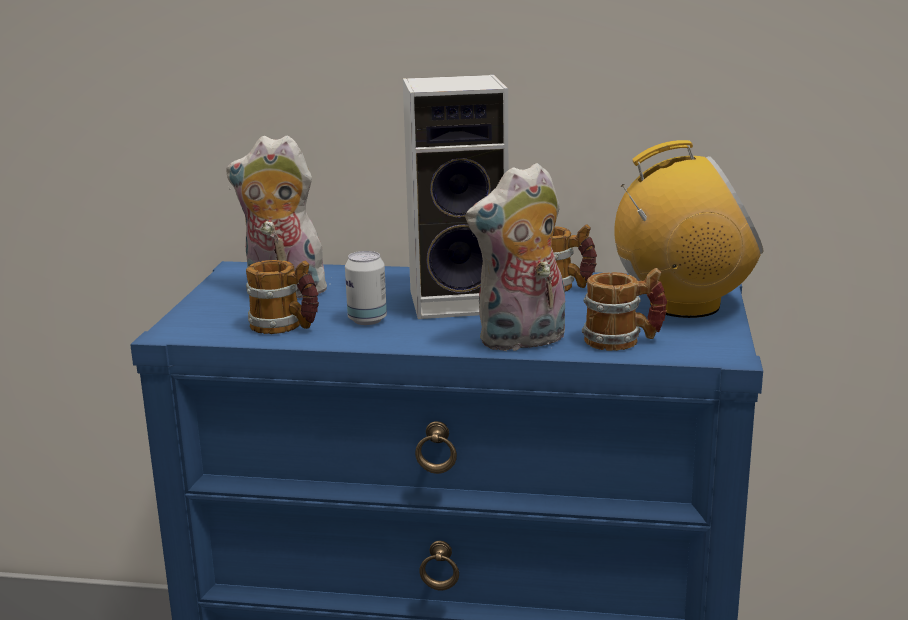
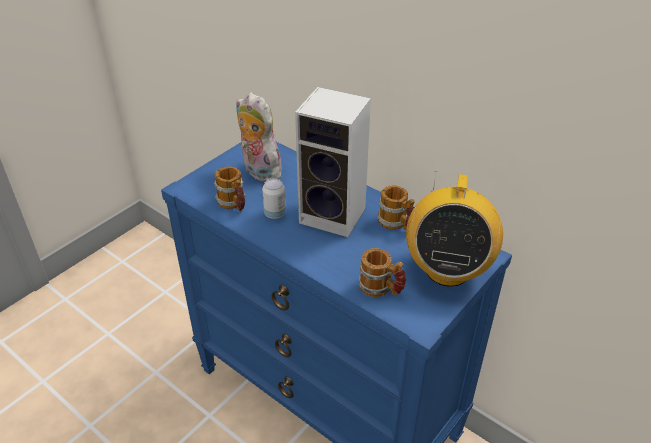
camera: 30 degrees right, 20 degrees up
(522, 341) = (330, 266): plush toy -> none
(683, 305) = (447, 270): radio -> radio turned 75 degrees clockwise

